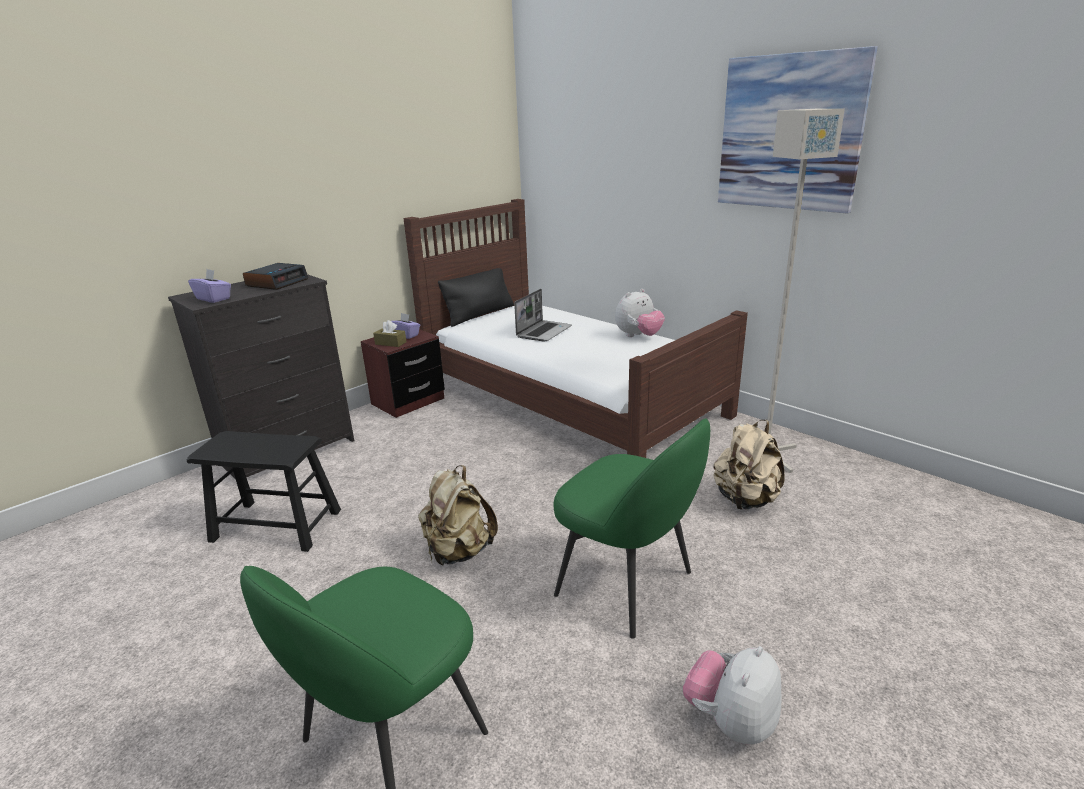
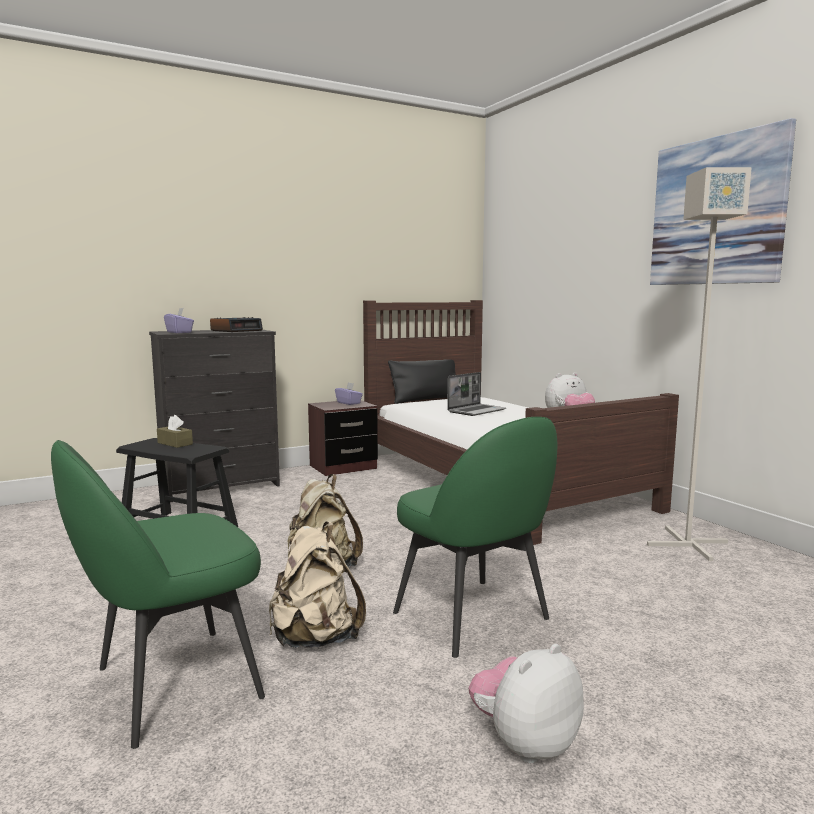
camera: 15 degrees right, 15 degrees down
(390, 343) = (332, 406): brown tissue box -> brown tissue box (175, 443)
(746, 500) = (644, 574): beige backpack -> beige backpack (315, 638)

